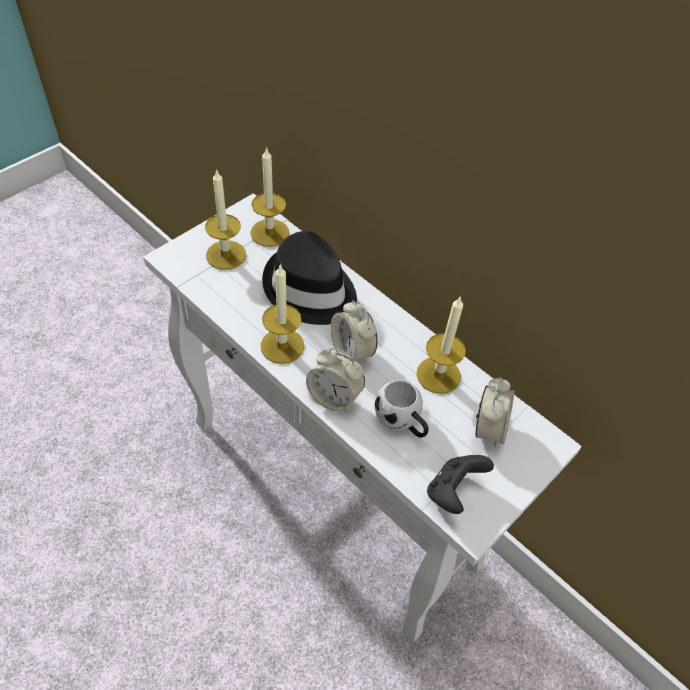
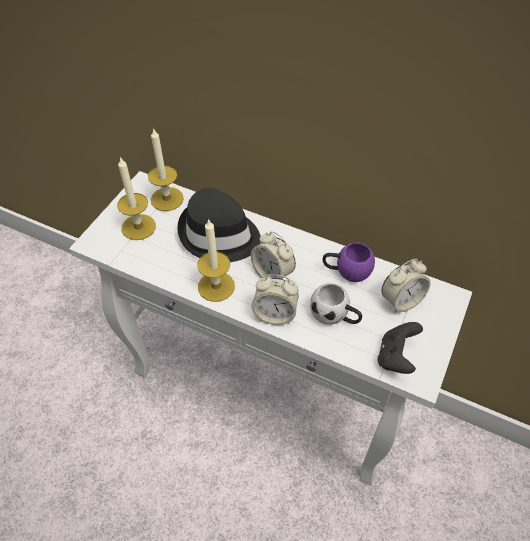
camera: 15 degrees left, 0 degrees up
(438, 375) = (346, 271): candle -> purple mug
(488, 428) = (401, 300): alarm clock -> alarm clock turned 60 degrees clockwise

